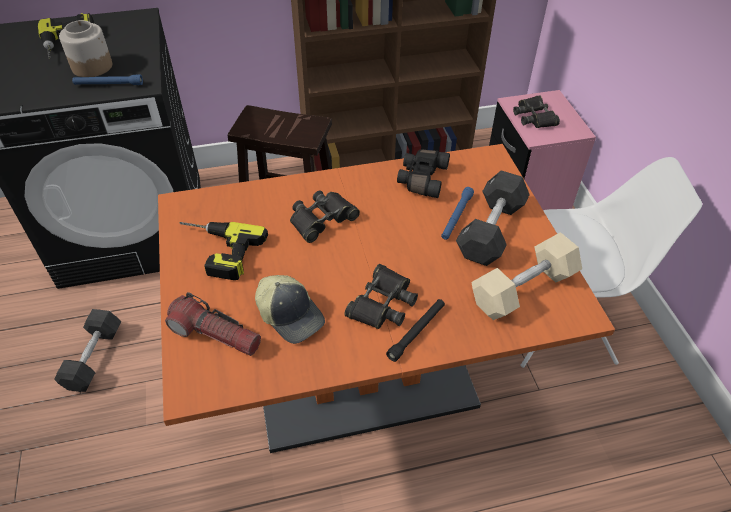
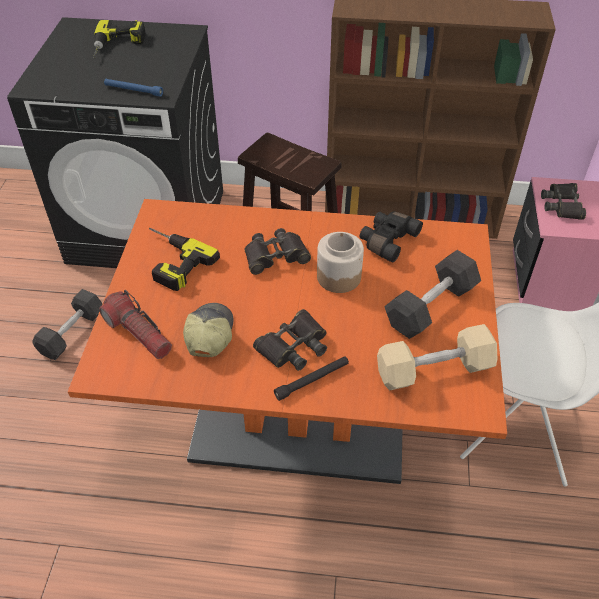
camera: 20 degrees right, 0 degrees up
(92, 66) = (127, 71): jar -> jar (338, 276)
(291, 315) = (208, 334): cap -> cap turned 150 degrees counterclockwise
(456, 217) = (403, 285): blue flashlight -> none

